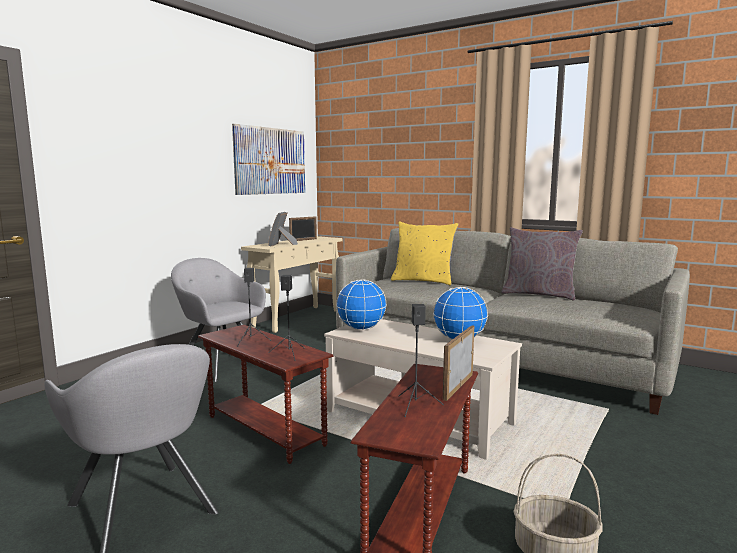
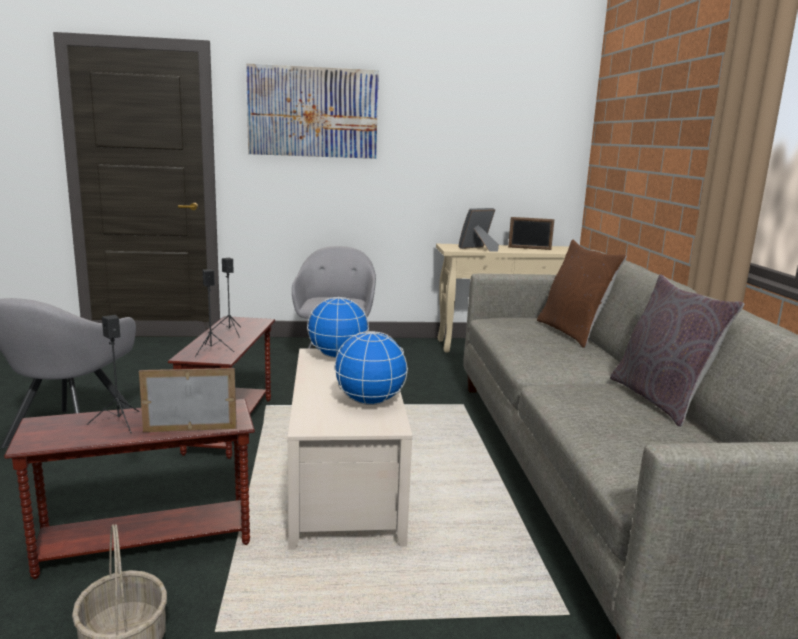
camera: 50 degrees right, 5 degrees up
(270, 161) = (500, 142): picture -> picture (313, 112)
(423, 281) = (573, 333): yellow pillow -> brown pillow

